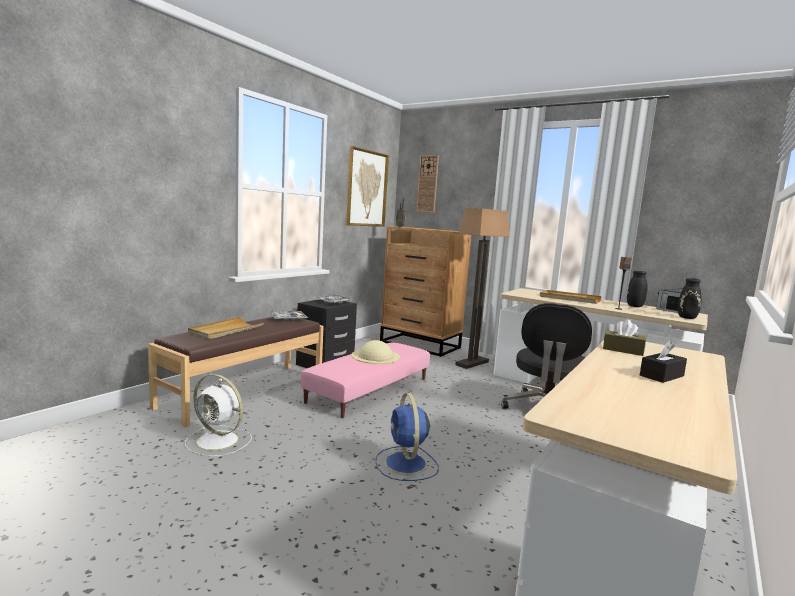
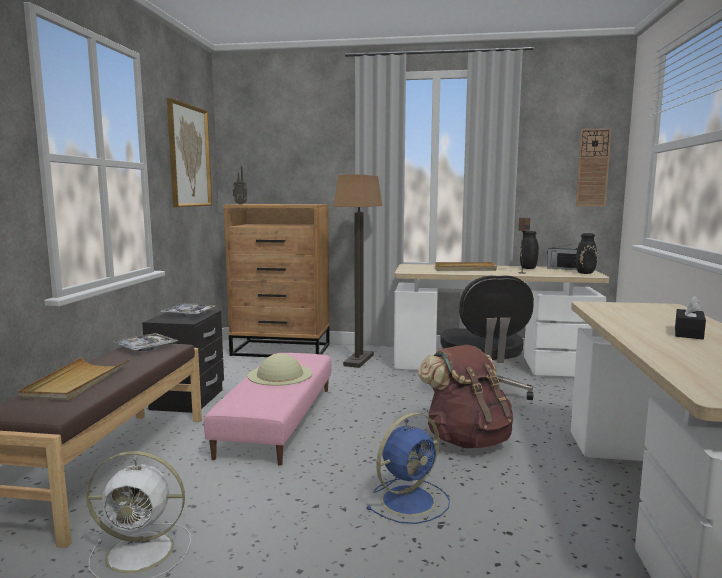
camera: 25 degrees left, 0 degrees up
(406, 464) = (410, 500): blue fan -> blue fan turned 90 degrees counterclockwise
(427, 184) = (261, 147): wall clock -> wall clock (592, 168)
(497, 439) = (467, 440): none -> brown backpack
(623, 350) = (613, 314): brown tissue box -> none

